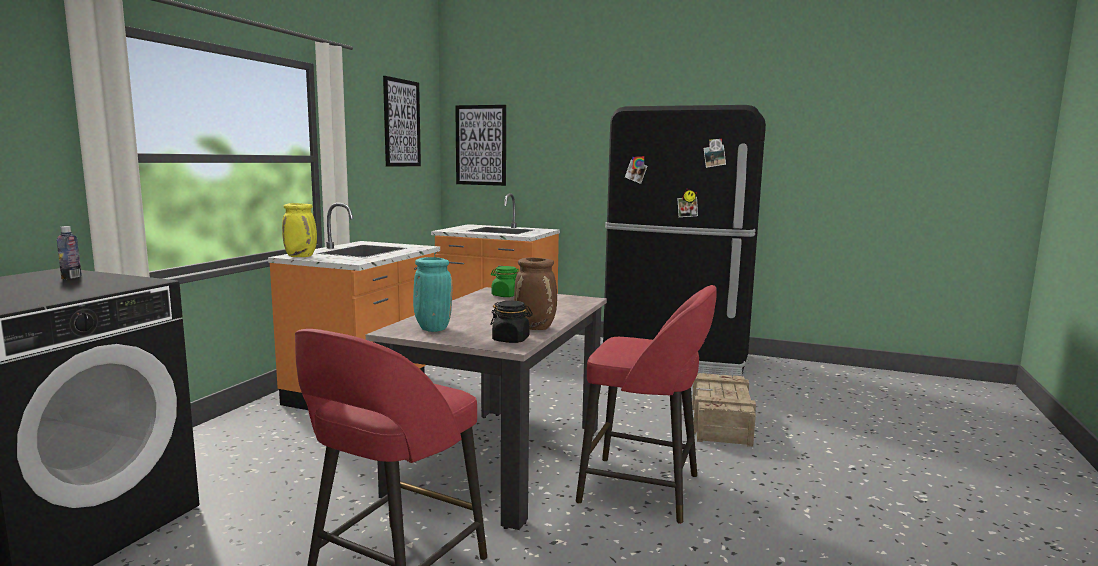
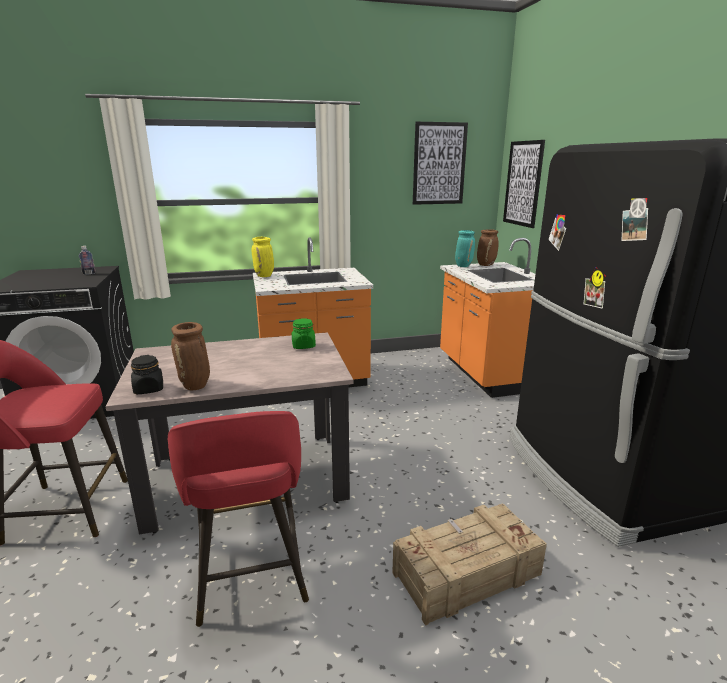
camera: 55 degrees right, 10 degrees up
(432, 329) = (164, 358): turquoise vase -> turquoise vase (463, 266)
(465, 227) = (486, 265): none -> brown vase

